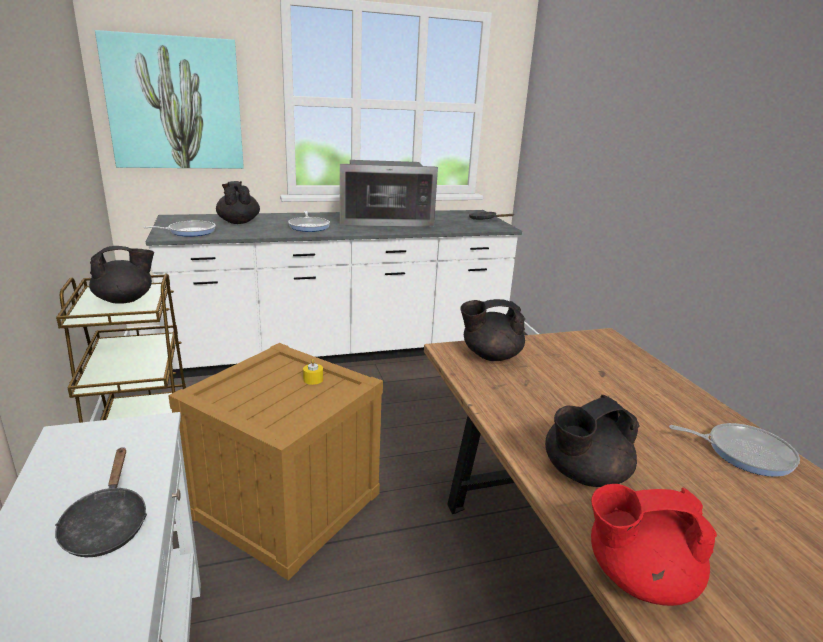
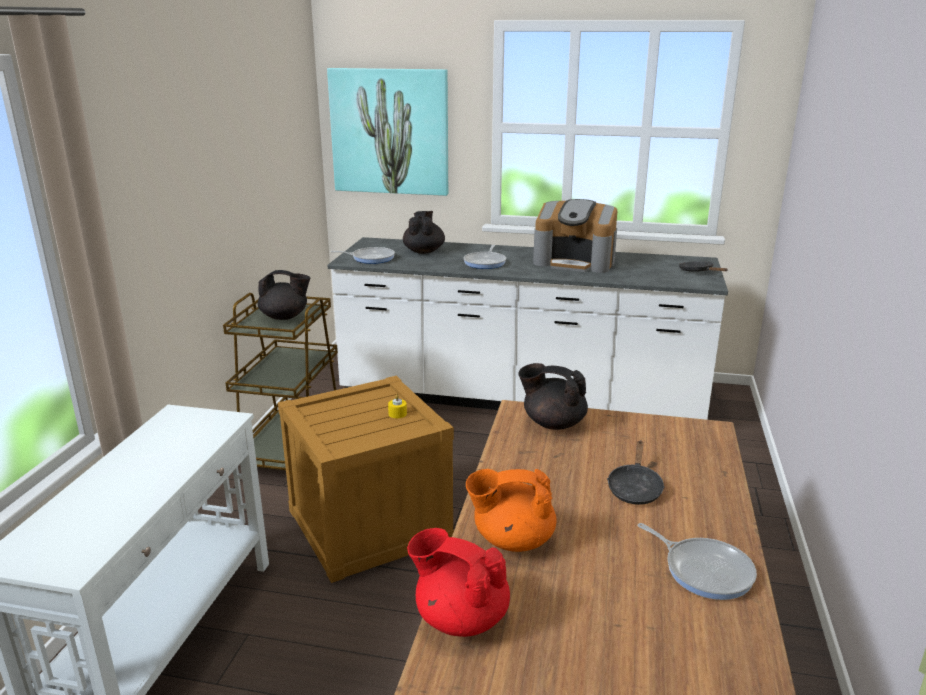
camera: 30 degrees right, 0 degrees up
(107, 524) = (156, 473): black frying pan -> black frying pan (634, 488)
(385, 220) = (575, 262): microwave -> coffee machine
(583, 474) = (512, 540): black teapot -> orange teapot

